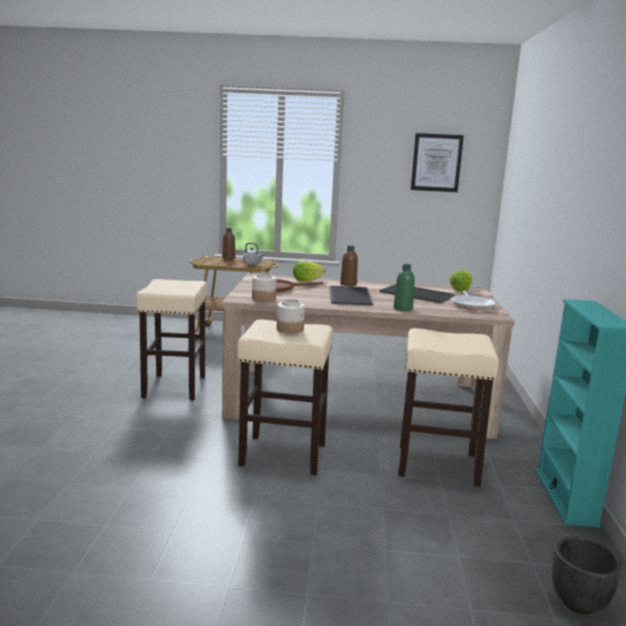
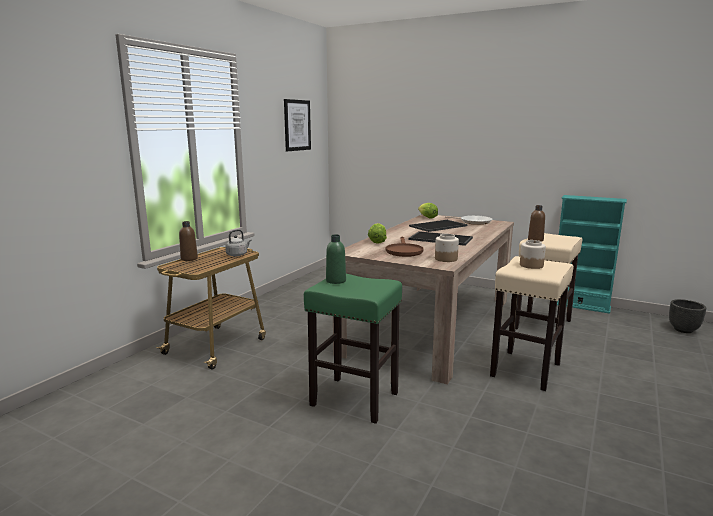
camera: 65 degrees left, 0 degrees up
(174, 386) = (353, 399): beige stool -> green stool
(348, 284) = (398, 234): brown bottle -> brown bottle (535, 240)
(403, 308) = (482, 234): green bottle -> green bottle (336, 281)

